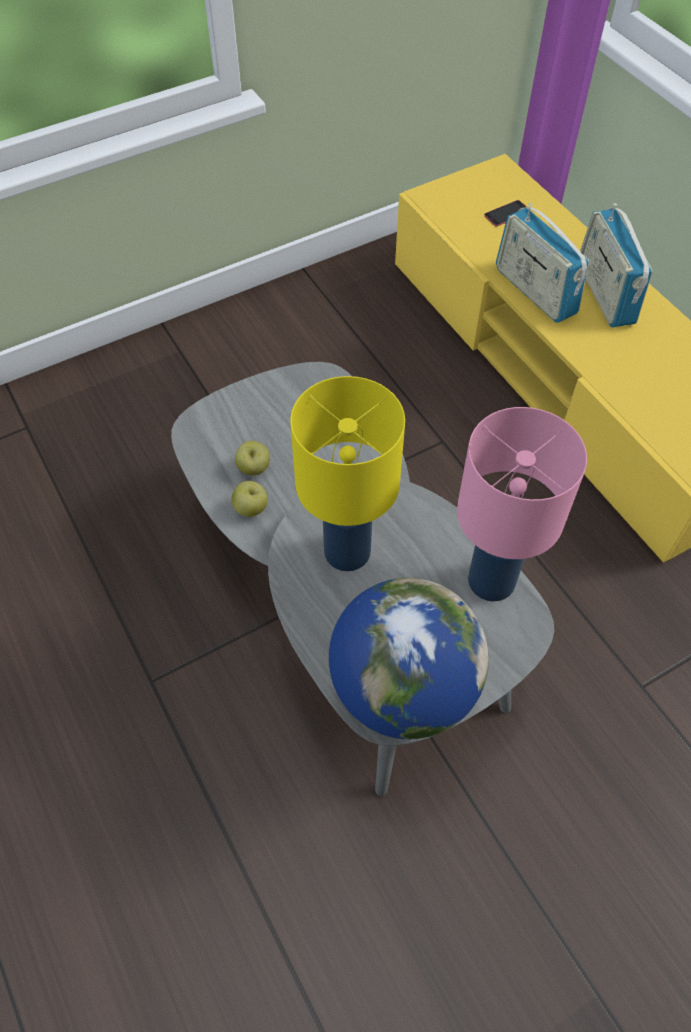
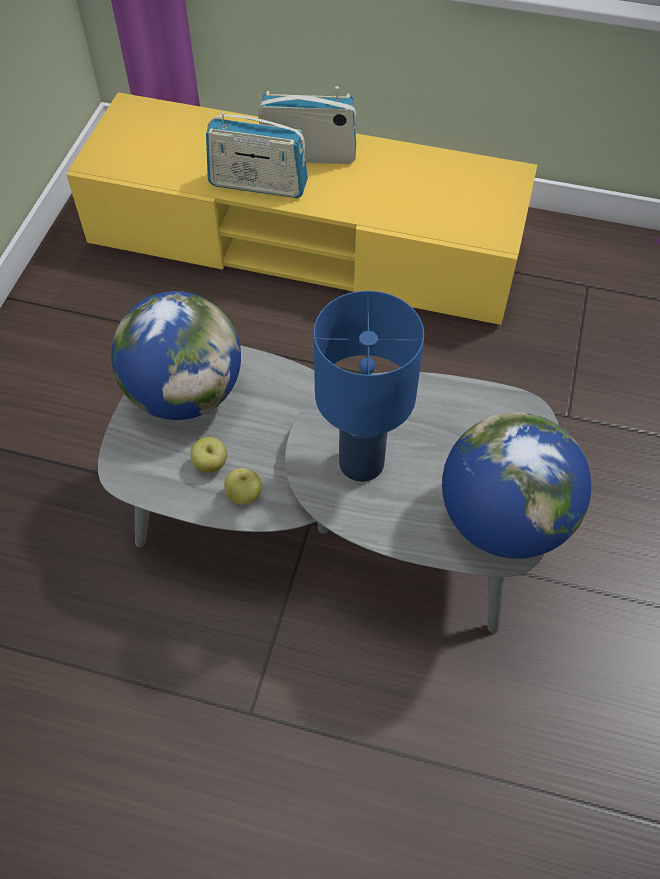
camera: 45 degrees left, 0 degrees up
(293, 405) = (185, 394): none -> globe
(347, 553) = (362, 463): yellow table lamp -> blue table lamp
(491, 582) = (476, 403): pink table lamp -> none
(507, 213) = (172, 138): phone -> none
(604, 294) = (308, 155): radio -> radio turned 150 degrees clockwise

